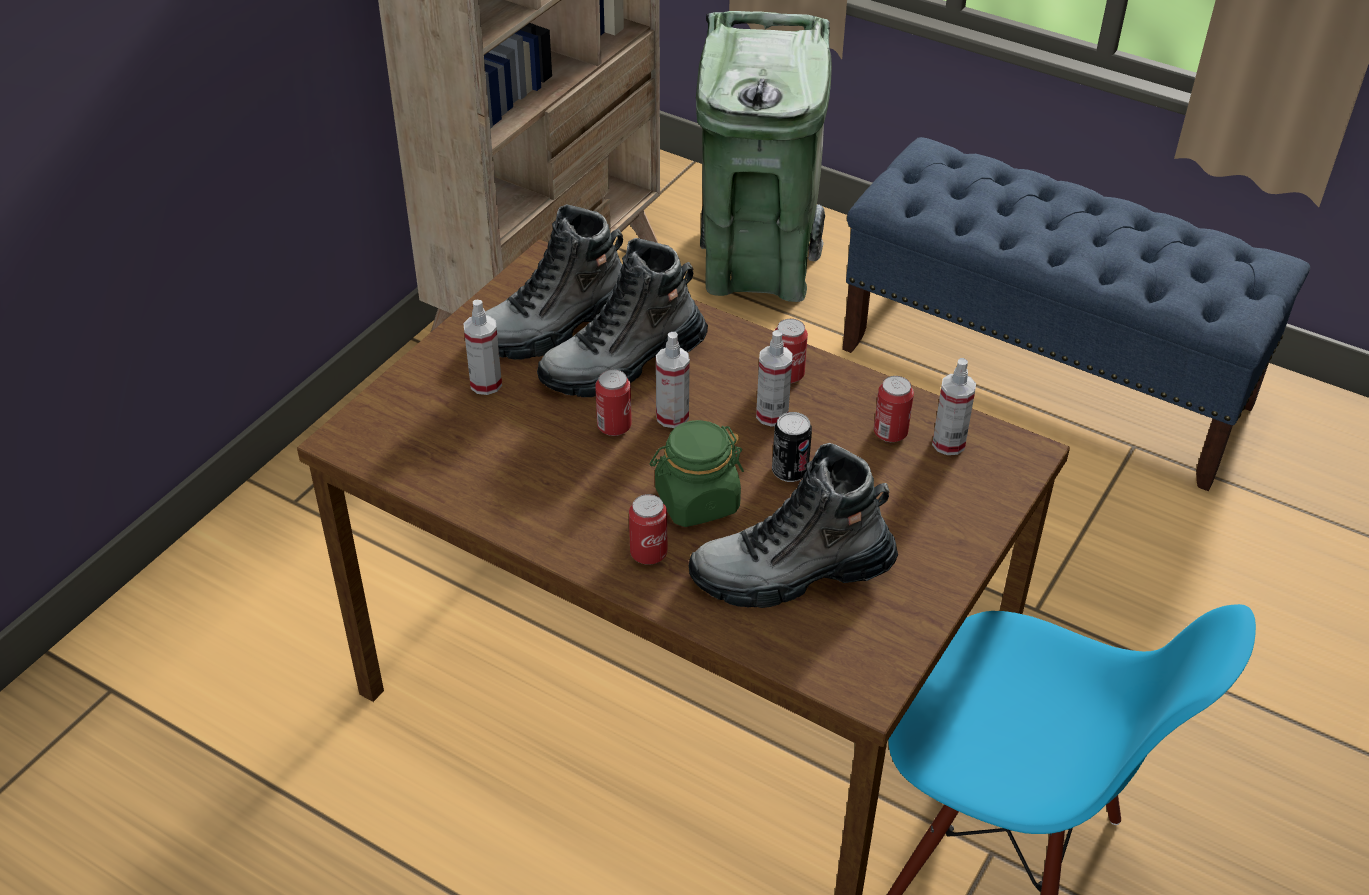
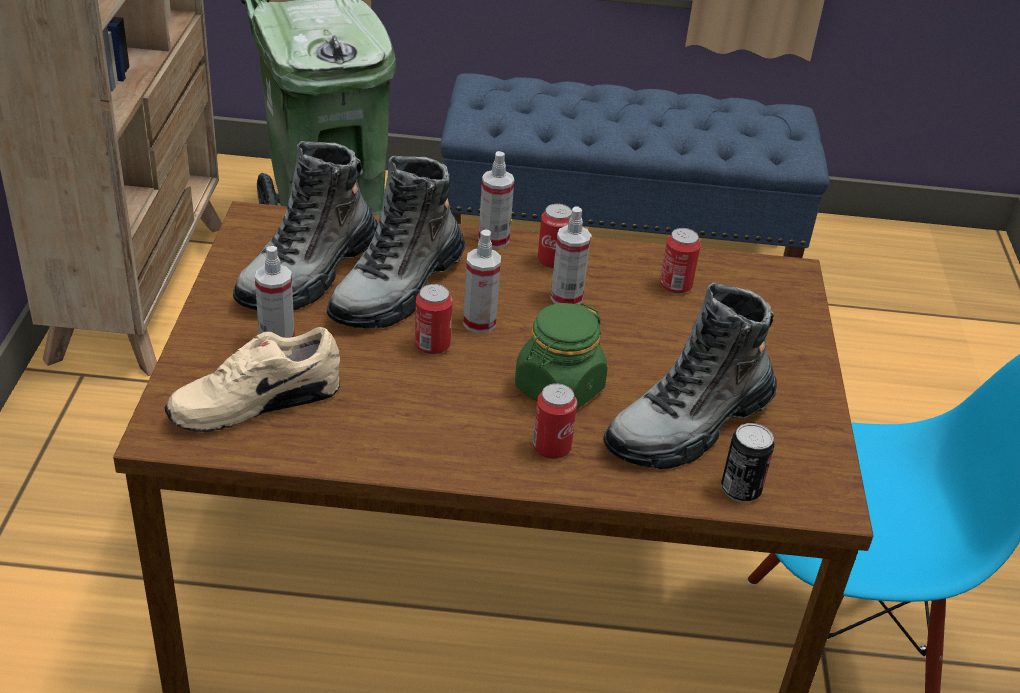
camera: 30 degrees left, 5 degrees down
(431, 433) = (254, 401): none -> beige shoe
(789, 471) = (619, 340): can -> can (740, 490)
(948, 443) = (728, 282): spray bottle -> spray bottle (493, 240)

